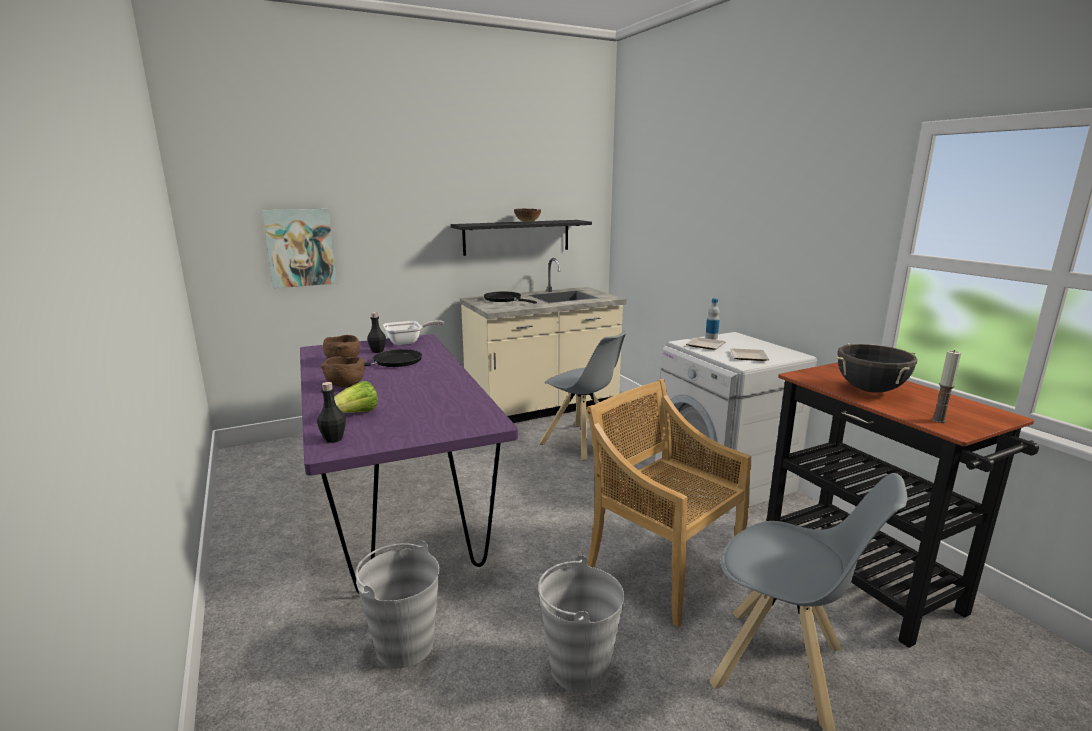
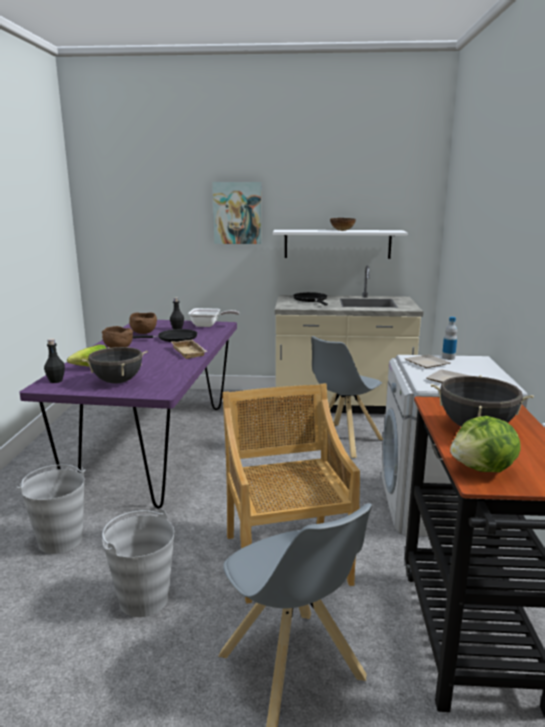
camera: 30 degrees right, 0 degrees up
(300, 247) = (153, 243): picture -> picture (237, 213)
(418, 423) = (118, 382): none -> black cooking pot
(442, 374) = (190, 352): none -> beige tray
(517, 237) = (337, 244): black shelf -> white shelf
(582, 442) = (342, 440): grey chair -> grey chair turned 60 degrees clockwise
(938, 420) = (483, 469): candle -> lettuce

